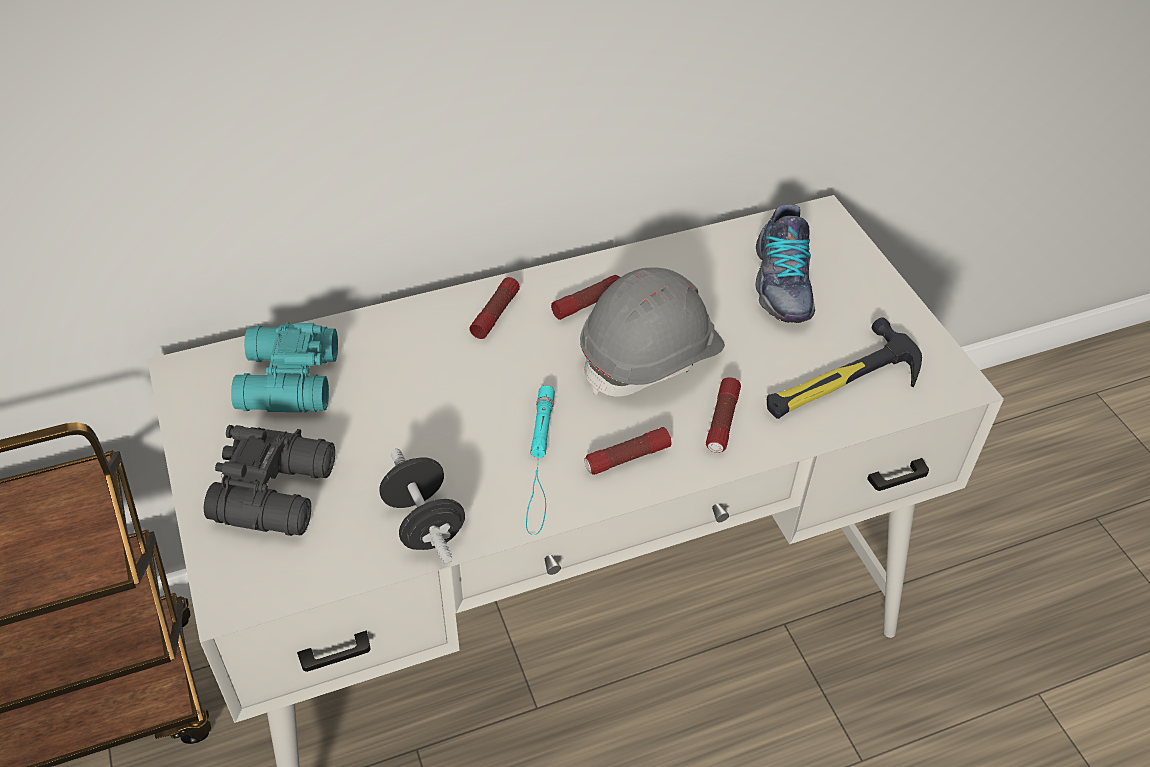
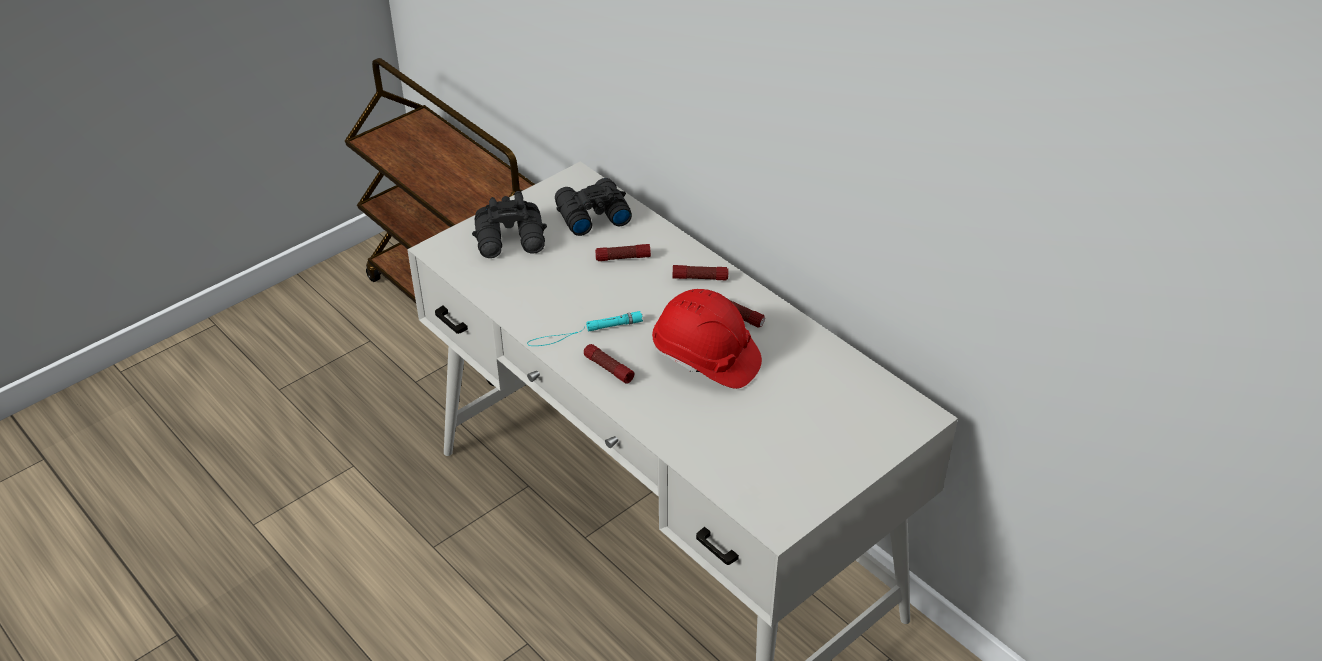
camera: 70 degrees right, 5 degrees down
(286, 382) = (591, 215): turquoise binoculars -> black binoculars
(424, 523) = (516, 300): black dumbbell -> none
(651, 356) = (705, 358): grey hard hat -> red hard hat
(722, 422) = (664, 405): flashlight -> flashlight (623, 258)
(781, 283) = (824, 407): shoe -> none
(840, 382) = (738, 458): hammer -> none

